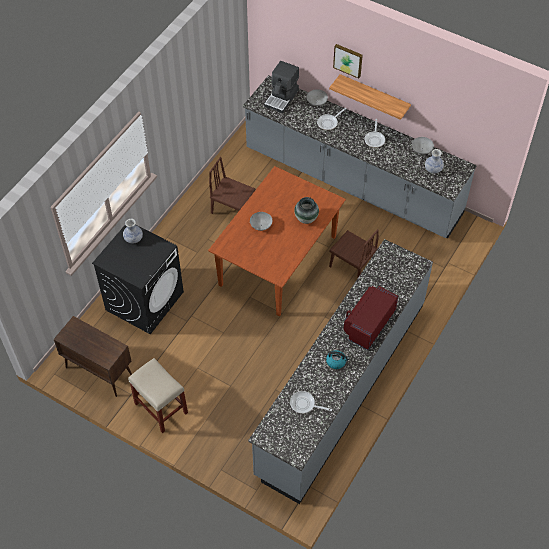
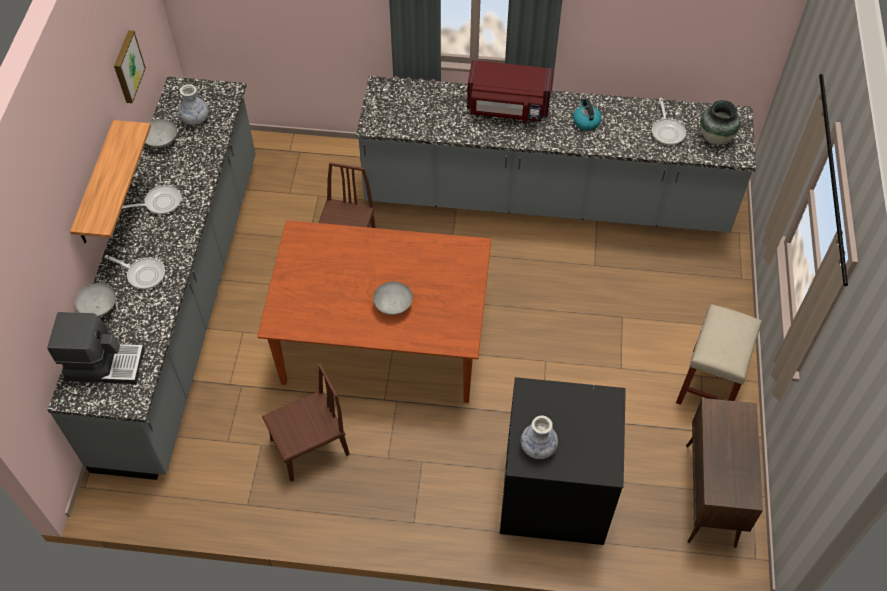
camera: 115 degrees left, 0 degrees up
(233, 209) = (309, 447): brown chair -> brown chair turned 120 degrees counterclockwise
(306, 218) = (349, 254): vase -> vase (715, 138)
(348, 60) = (61, 191): picture -> picture (127, 66)

